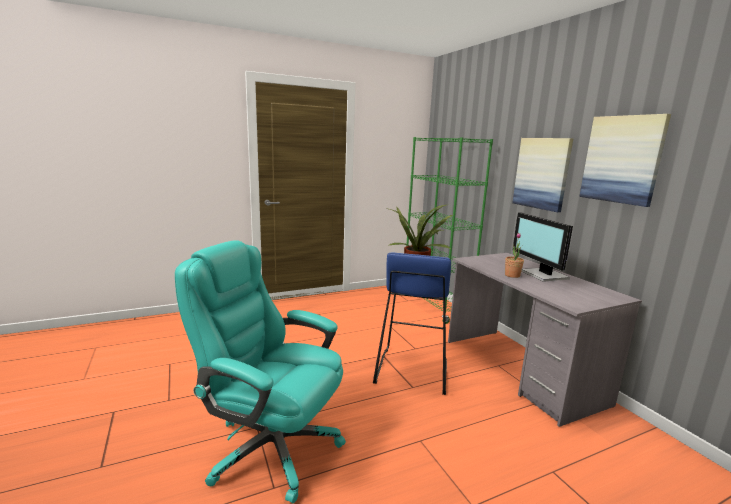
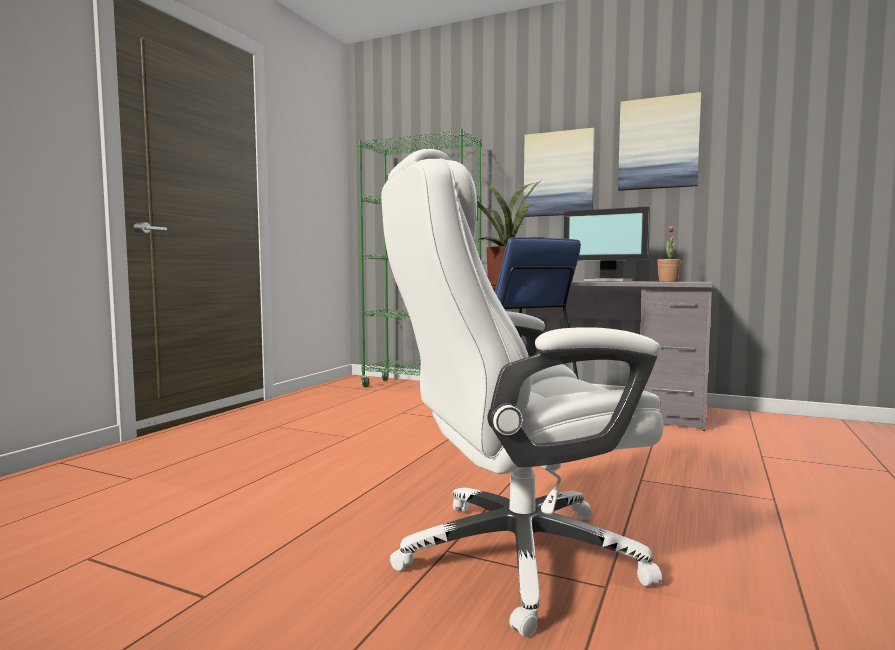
camera: 40 degrees left, 10 degrees down
(272, 447) = (513, 556): turquoise office chair -> white office chair
(512, 275) = (589, 281): potted plant -> potted plant (668, 281)

